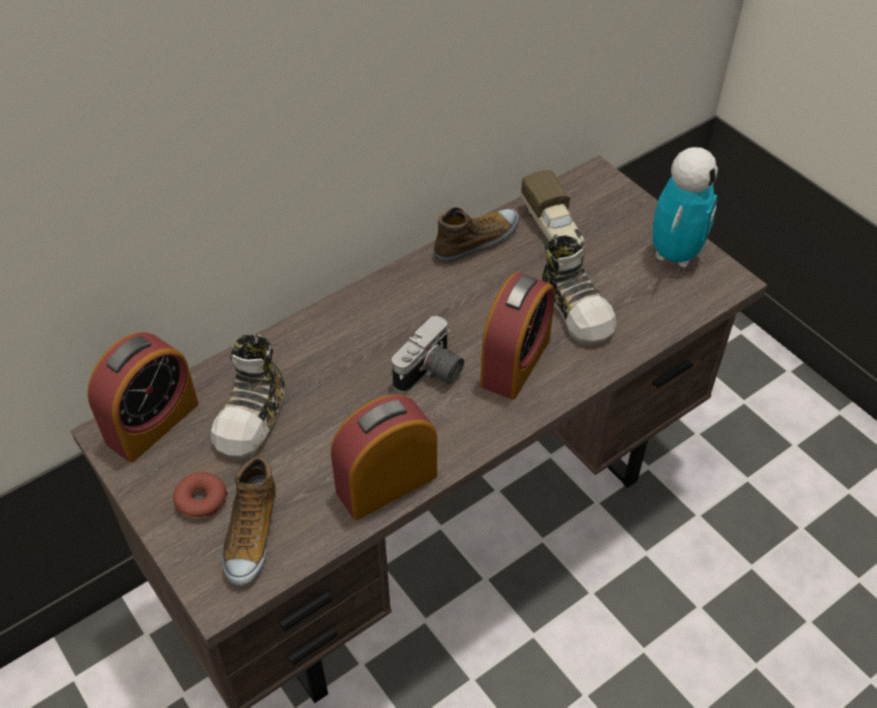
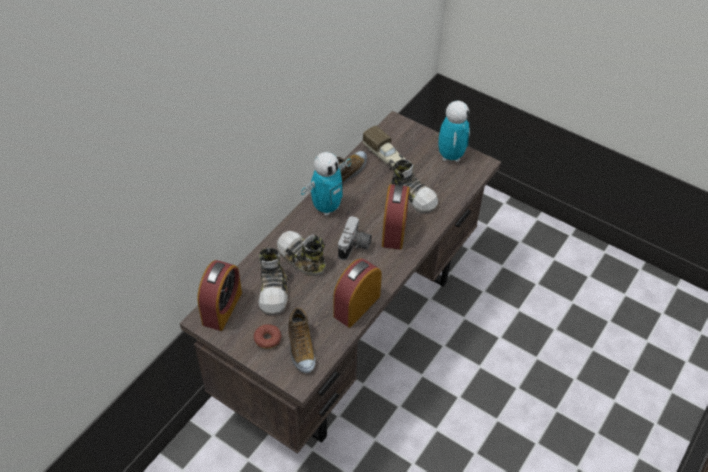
camera: 20 degrees left, 0 degrees up
(327, 370) = (301, 258): none -> shoe
(412, 293) = (326, 207): none -> toy robot

